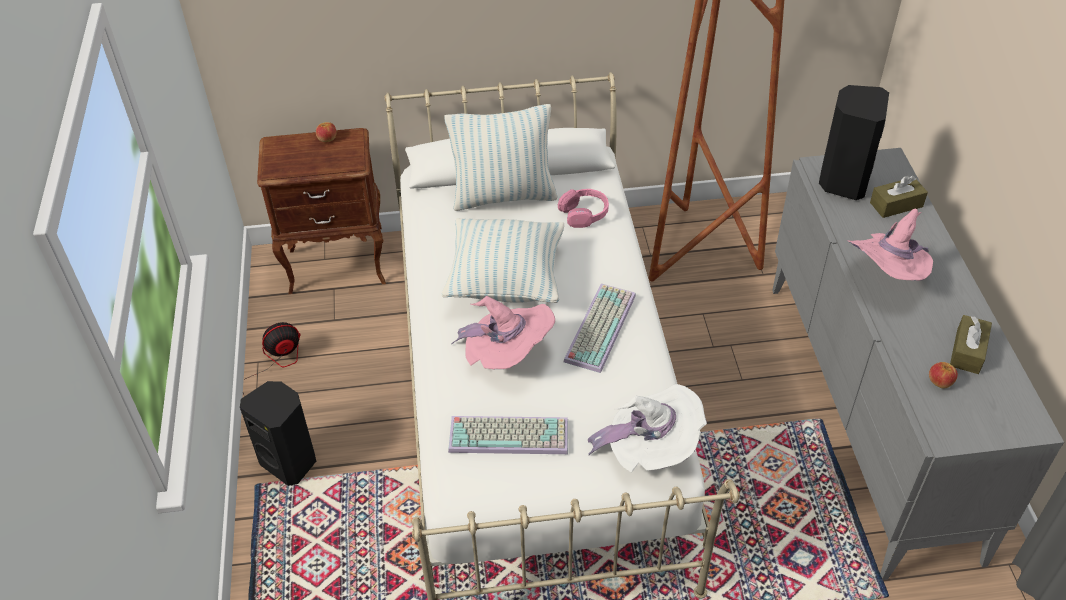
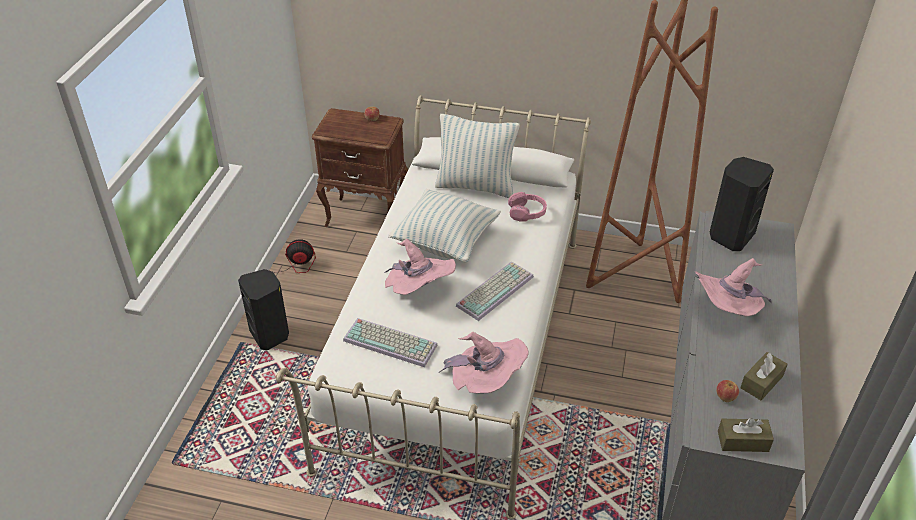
camera: 20 degrees right, 5 degrees down
(651, 448) = (486, 382): white hat -> pink hat
(896, 205) = (765, 263): brown tissue box -> brown tissue box (743, 441)

